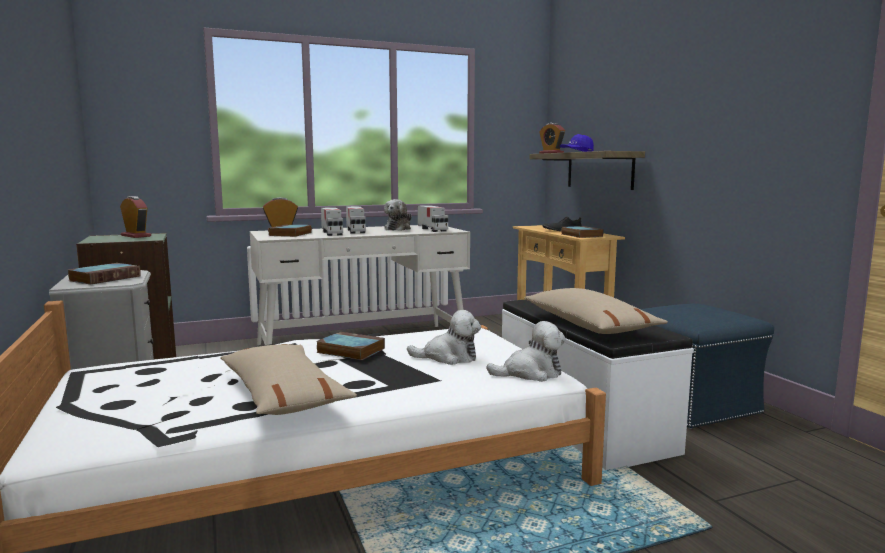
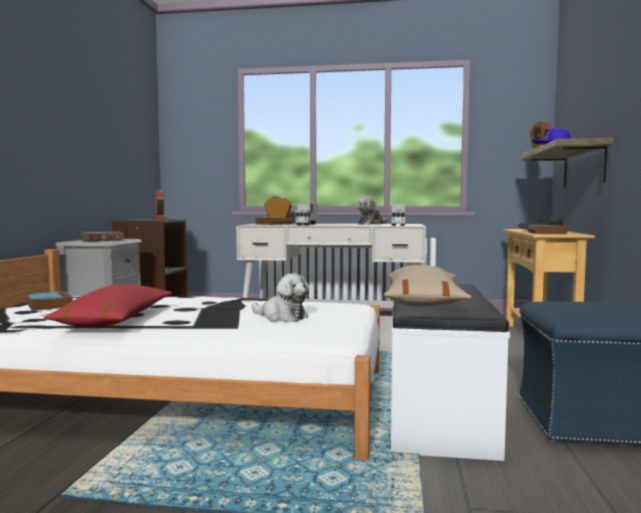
camera: 30 degrees right, 5 degrees down
(283, 395) = (115, 320): beige pillow -> red pillow
(349, 350) = (218, 304): book -> book (48, 305)
(355, 231) = (330, 224): toy truck -> none
(530, 373) = (321, 335): plush toy -> none

